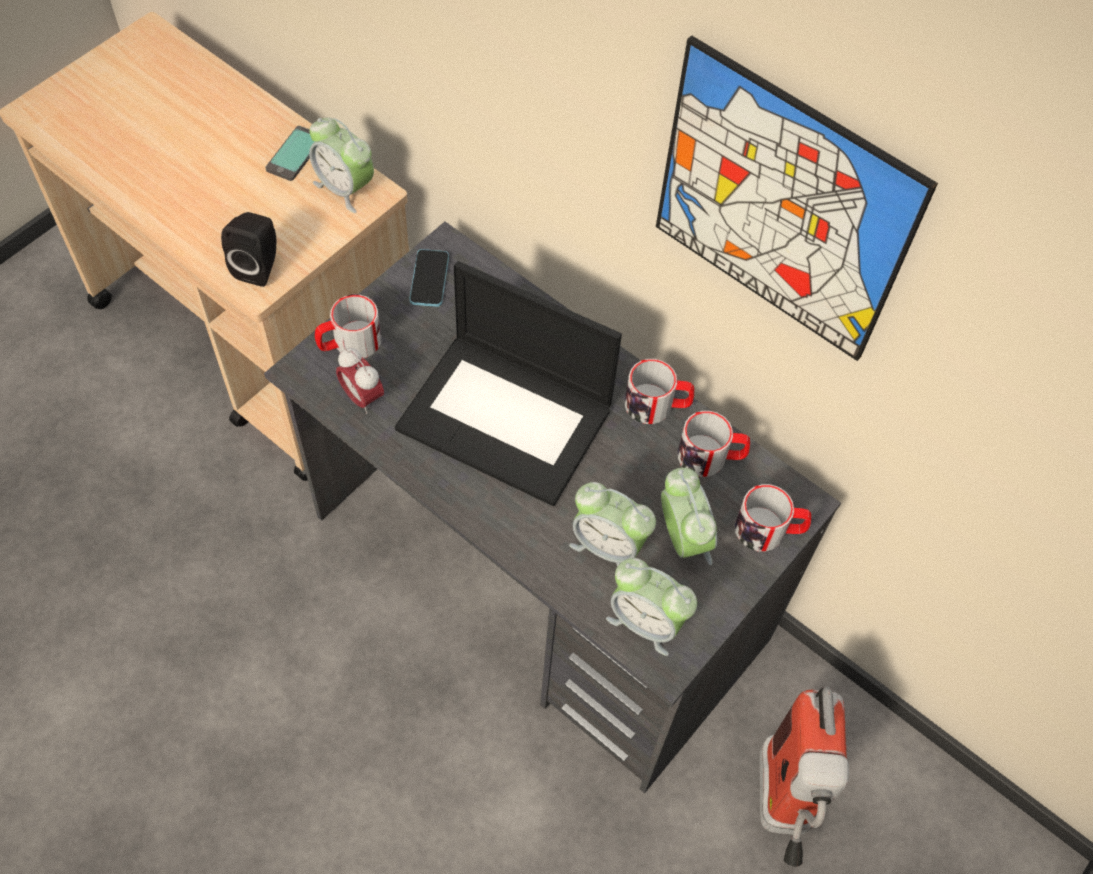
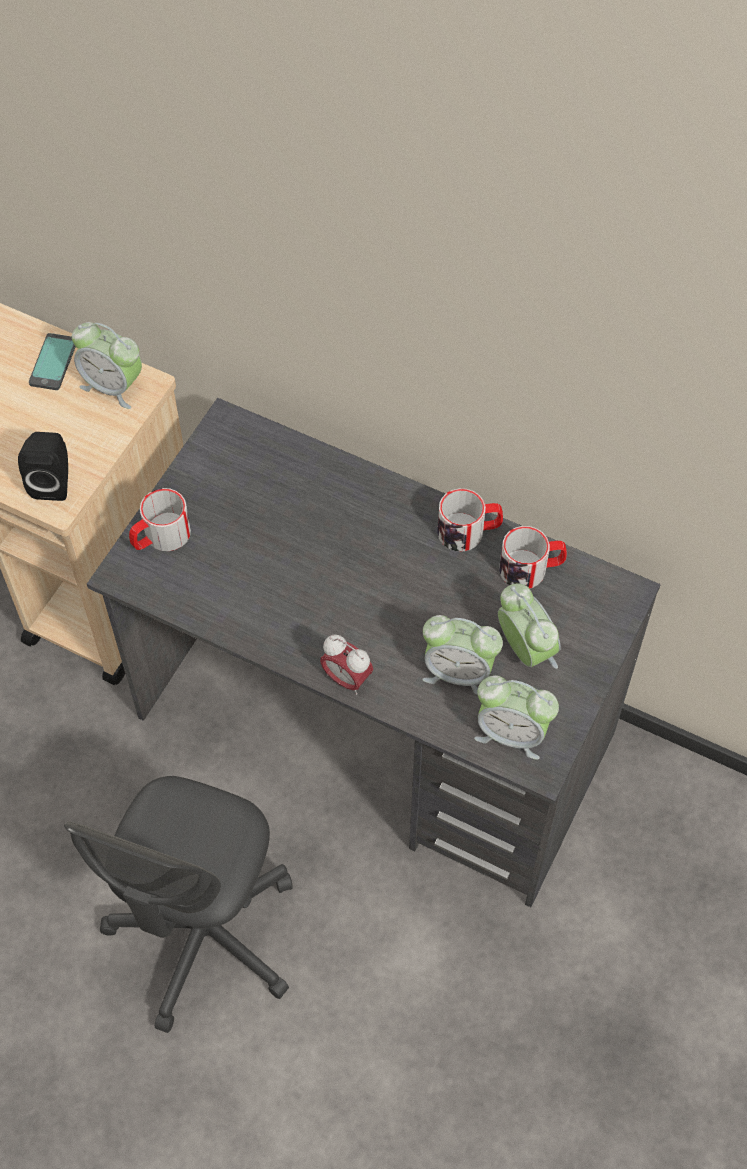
camera: 10 degrees left, 0 degrees up
(320, 742) = (204, 935): none -> grey office chair
(362, 397) = (188, 586): alarm clock -> alarm clock (346, 679)
(429, 279) = (219, 458): phone -> none
(508, 418) = (332, 574): laptop -> none
(769, 530) = (602, 624): mug -> none
(781, 205) = (558, 330): picture -> none
(783, 809) = (665, 890): fire extinguisher -> none

